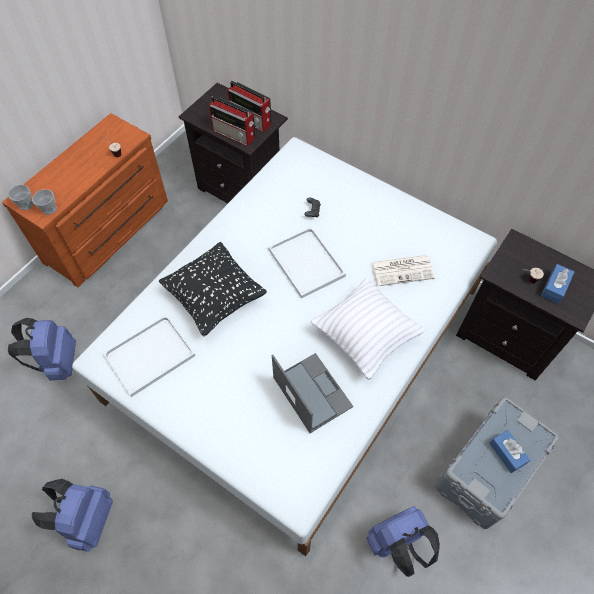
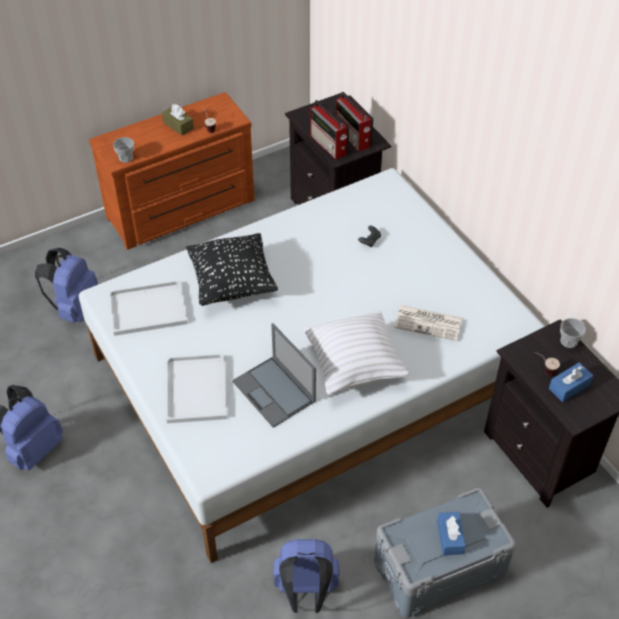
camera: 25 degrees right, 10 degrees down
(26, 204) = (108, 147): cup -> cup (568, 341)
(83, 160) = (178, 125): none -> brown tissue box
(305, 262) = (335, 282): white tray -> white tray (195, 388)
(311, 391) = (274, 392): laptop -> laptop turned 150 degrees clockwise

